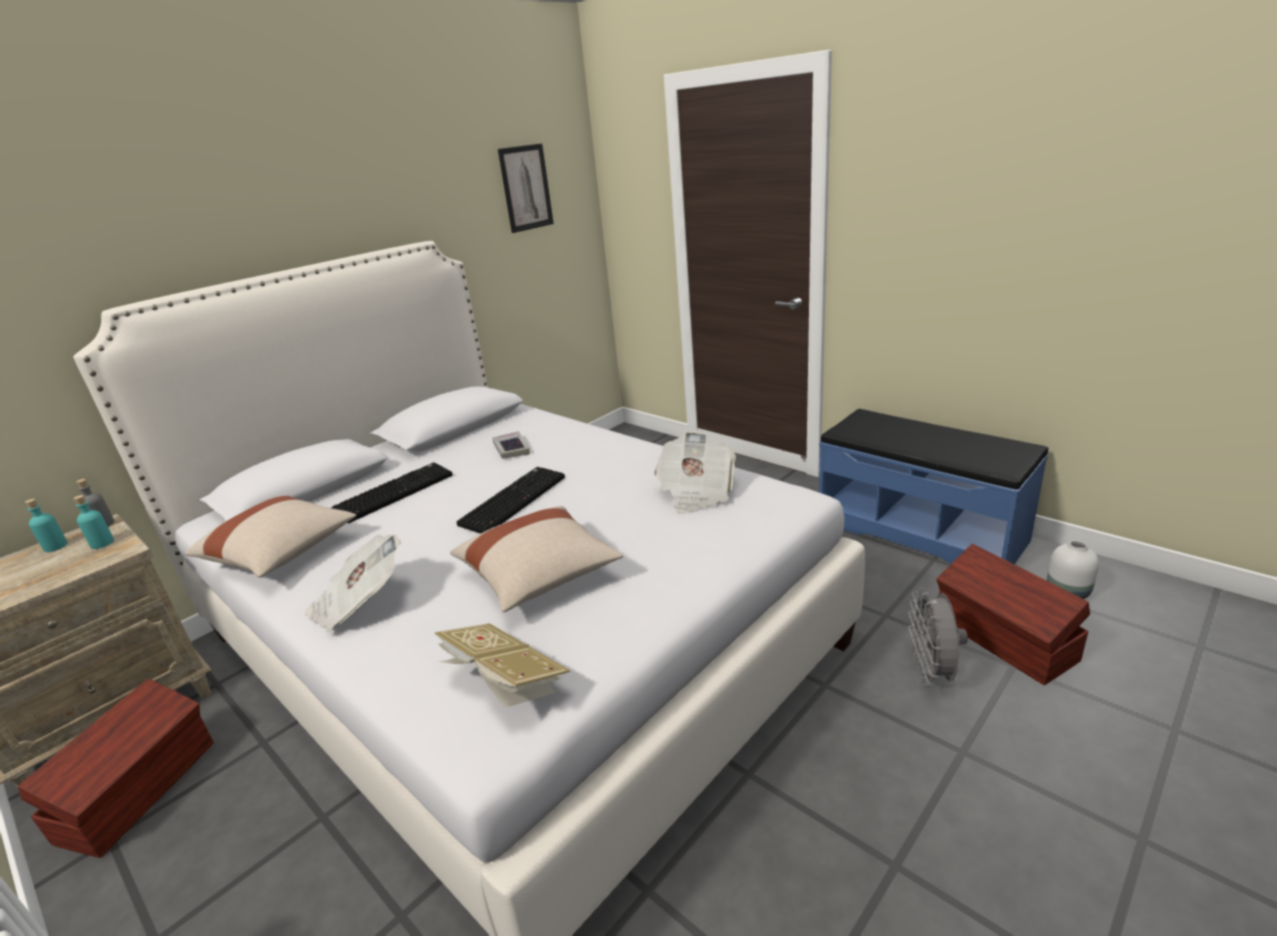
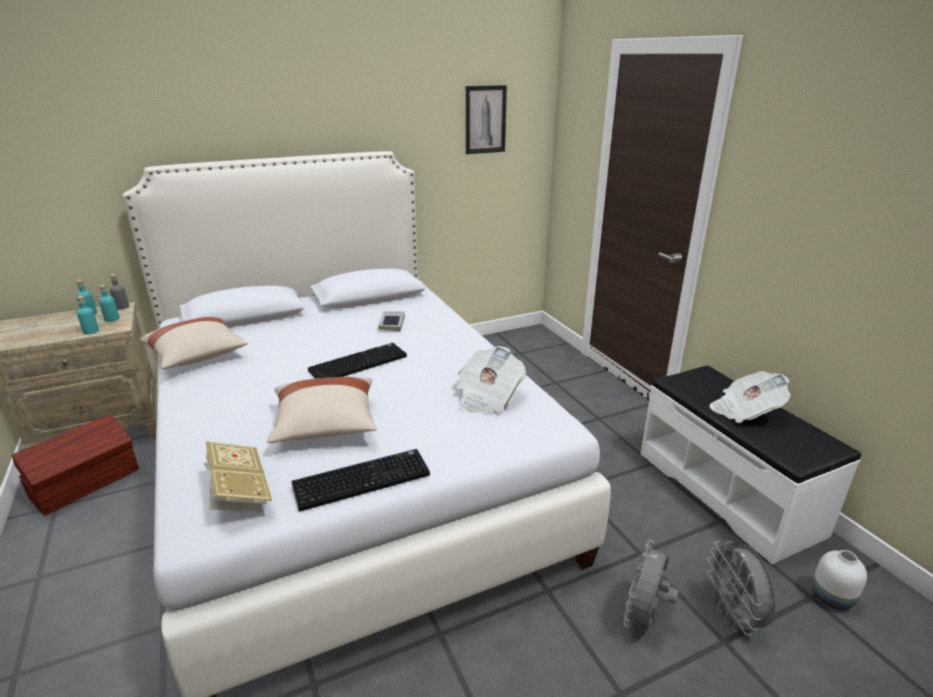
camera: 20 degrees right, 0 degrees up
(82, 567) = (91, 331): none -> turquoise bottle
(360, 604) = (209, 406): newspaper -> newspaper (745, 411)
(394, 492) = (293, 334): keyboard -> keyboard (362, 479)
(920, 530) = (727, 491): blue bench -> white bench
(1004, 640) = (733, 616): brown storage box -> grey fan

